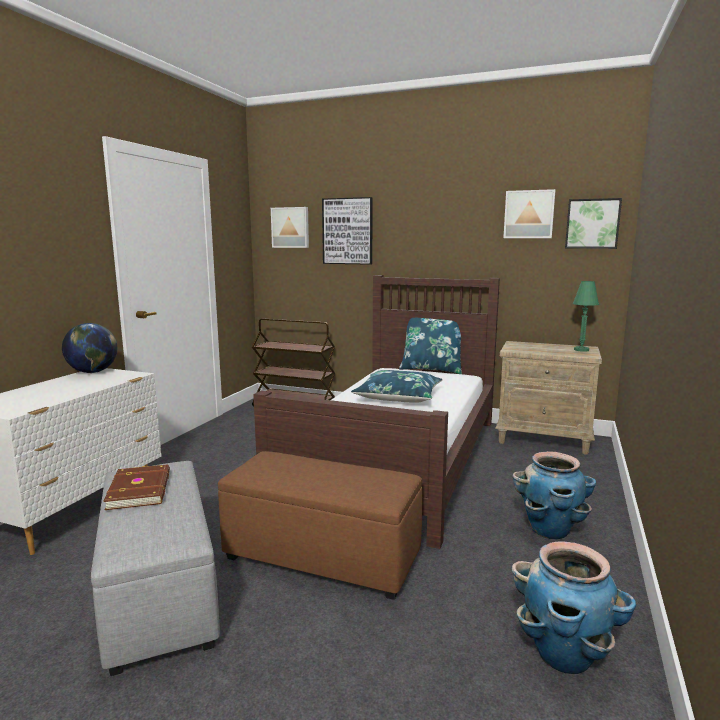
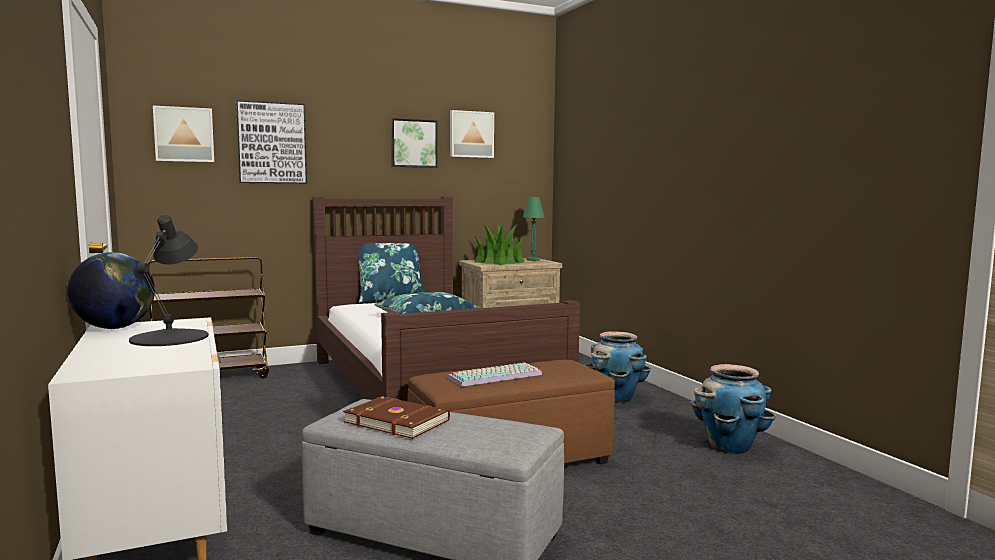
camera: 45 degrees left, 5 degrees down
(82, 386) = (170, 337): none -> black table lamp
(302, 472) = (495, 376): none -> keyboard
(537, 348) = (499, 262): none -> potted plant
(592, 224) = (522, 146): picture -> picture (413, 143)

